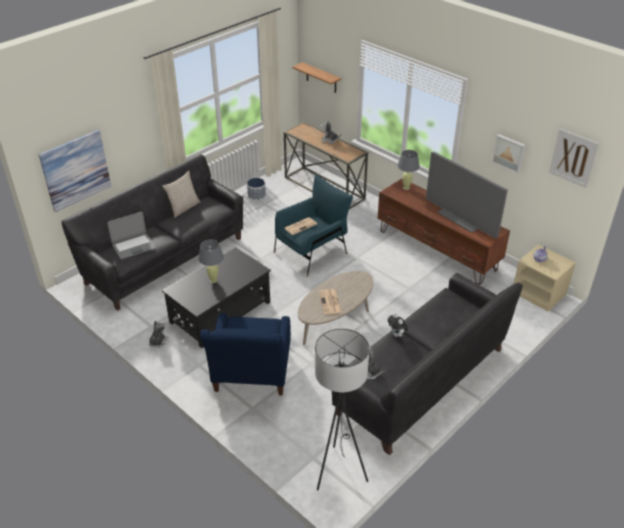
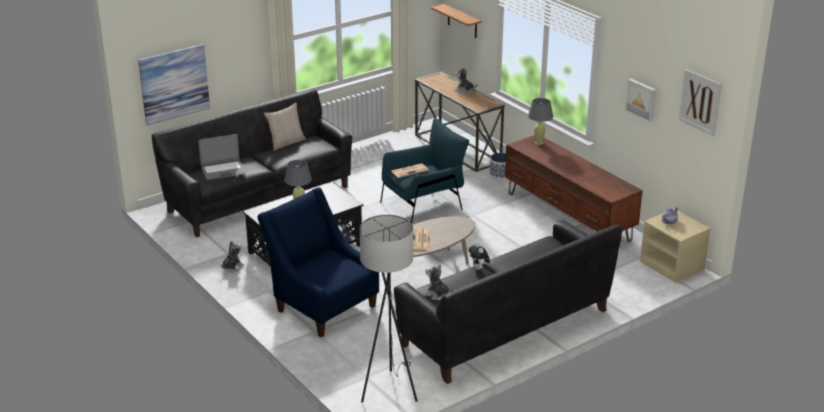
camera: 10 degrees right, 10 degrees down
(251, 376) = (321, 305): blue armchair -> blue armchair turned 120 degrees clockwise
(257, 196) = (377, 150): planter -> planter (500, 174)
(461, 218) = (591, 175): television -> none

